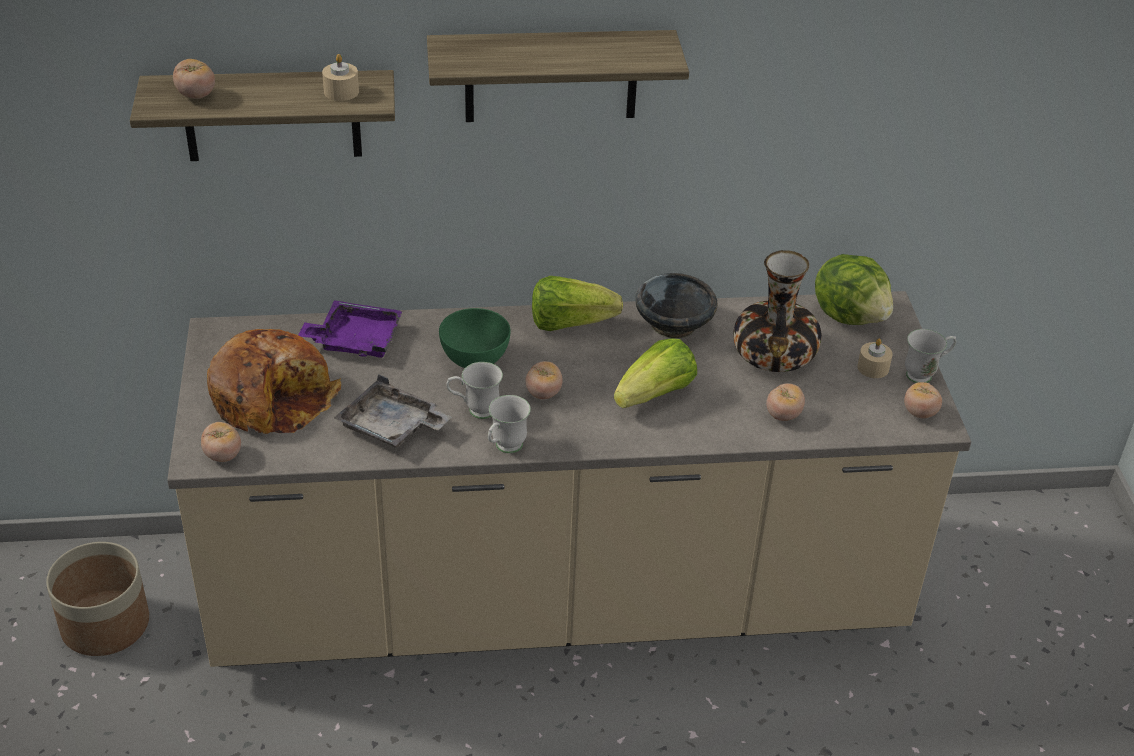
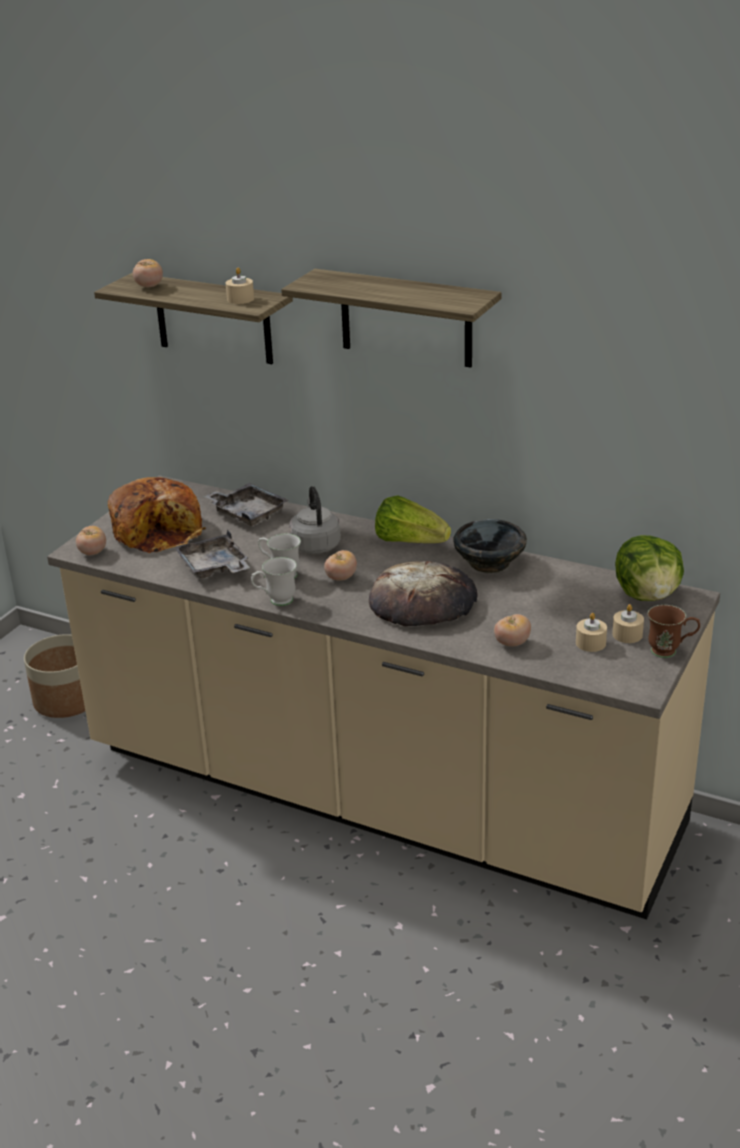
camera: 35 degrees right, 10 degrees down
(355, 340) = (247, 513): purple tray -> grey tray
(474, 359) = (315, 545): green bowl -> grey kettle
(655, 395) = (423, 602): lettuce -> bread
(774, 355) = (549, 603): vase -> none
(851, 389) = (590, 643): none -> beige candle
(919, 413) = (634, 675): tomato -> none
(925, 374) = (670, 652): white mug -> brown mug

